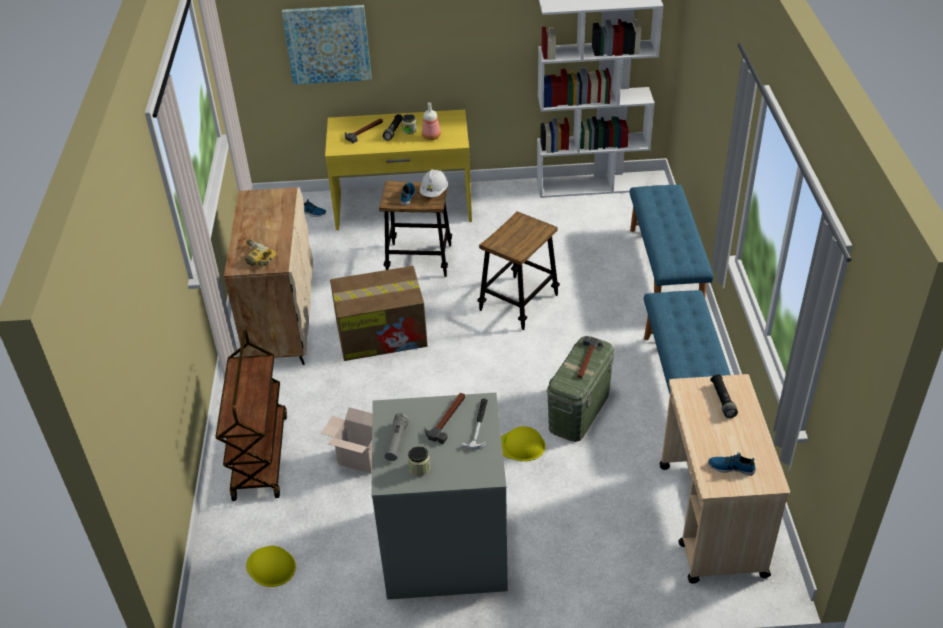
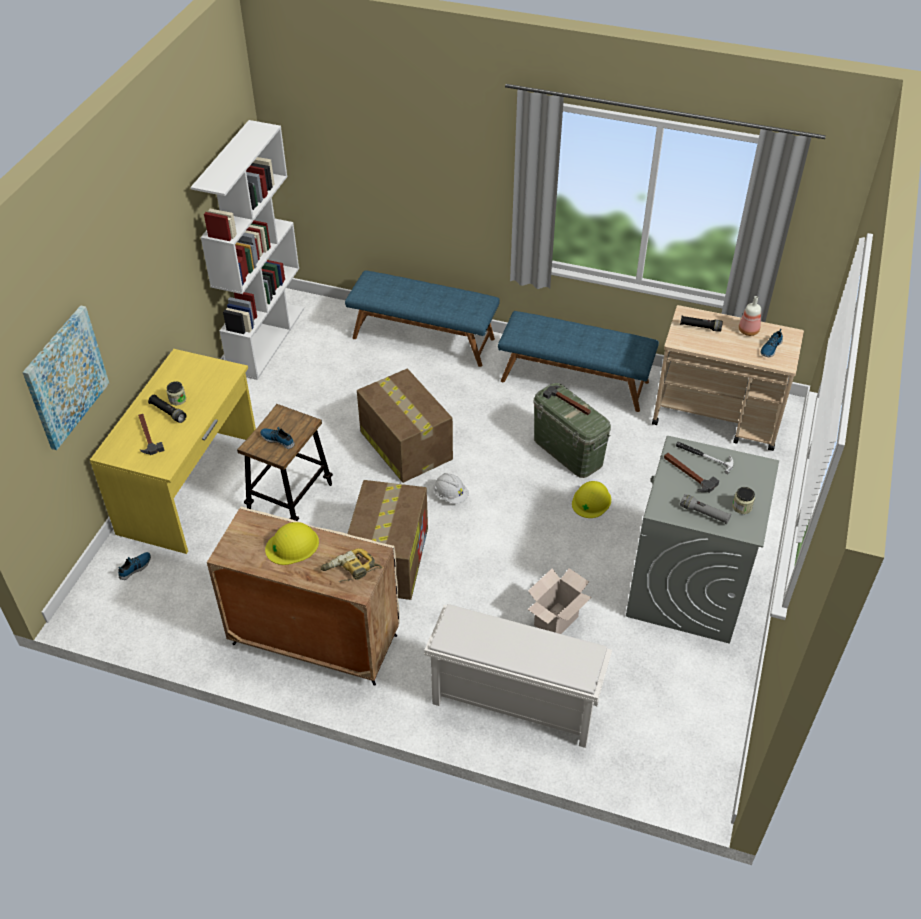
camera: 70 degrees left, 5 degrees up
(259, 455) = (513, 703): brown cart -> white shoe rack
(271, 566) = (663, 724): yellow hard hat -> yellow hard hat (292, 545)
(432, 137) = (205, 386): bottle -> bottle (749, 331)
(434, 192) = (288, 418): white hard hat -> white hard hat (450, 495)
(518, 302) = (405, 444): stool -> cardboard box

